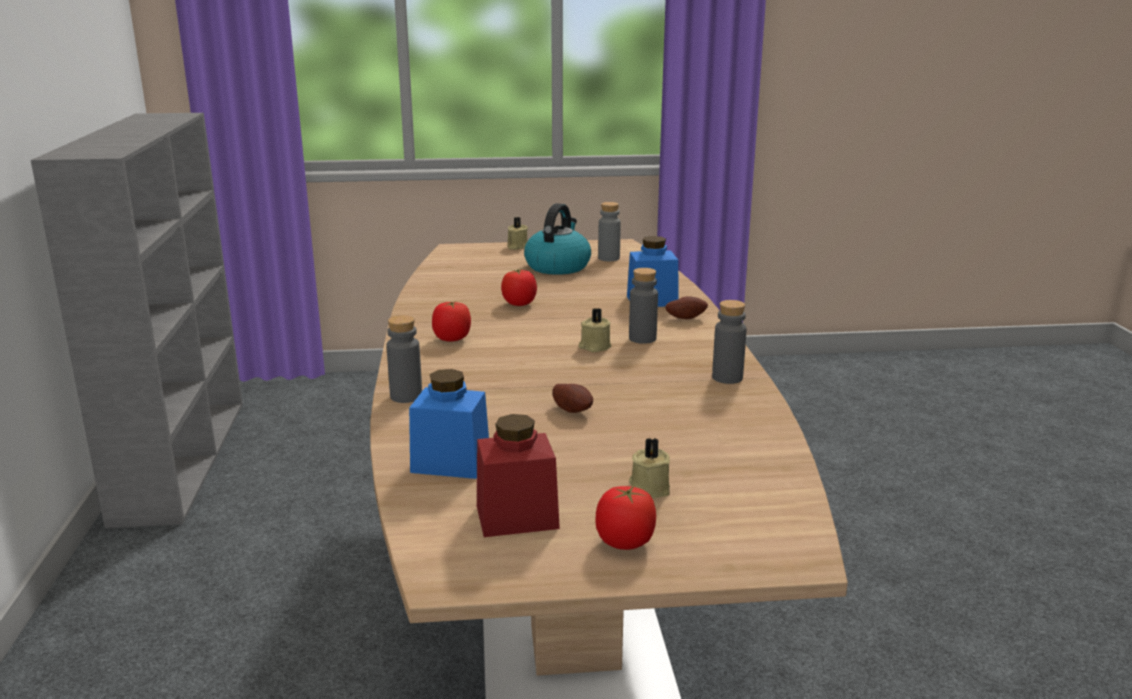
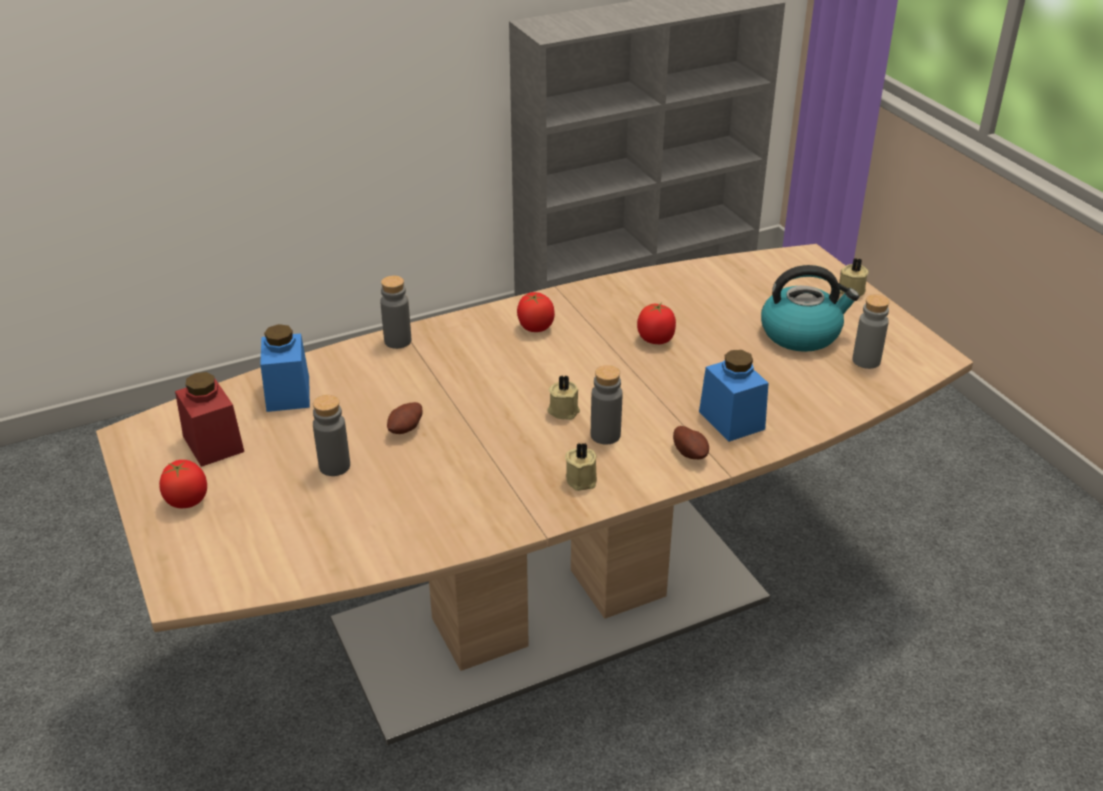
camera: 70 degrees right, 15 degrees up
(649, 488) = (273, 497): beige candle -> beige candle (582, 479)
(727, 378) = (527, 508): grey bottle -> grey bottle (334, 466)

